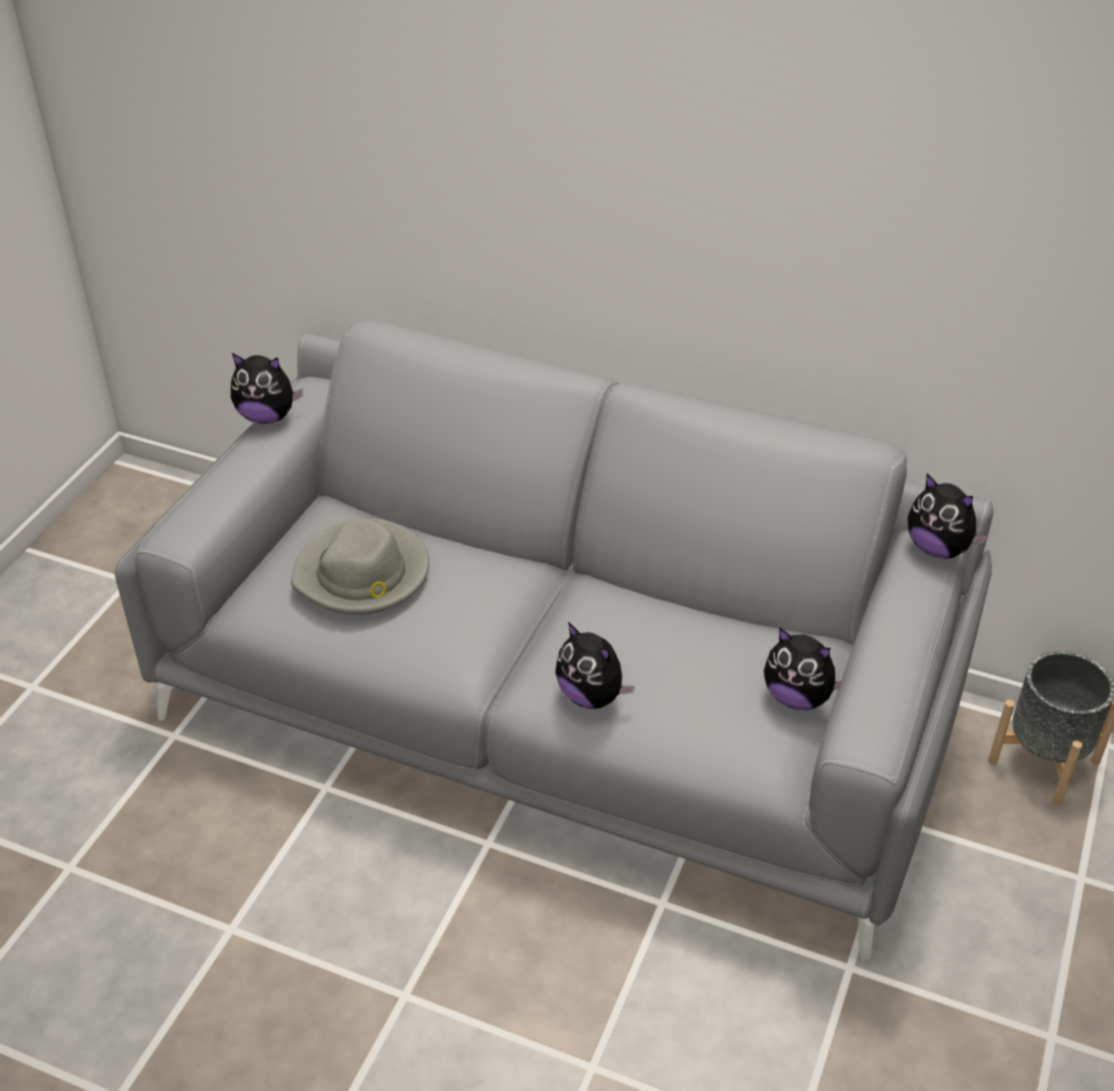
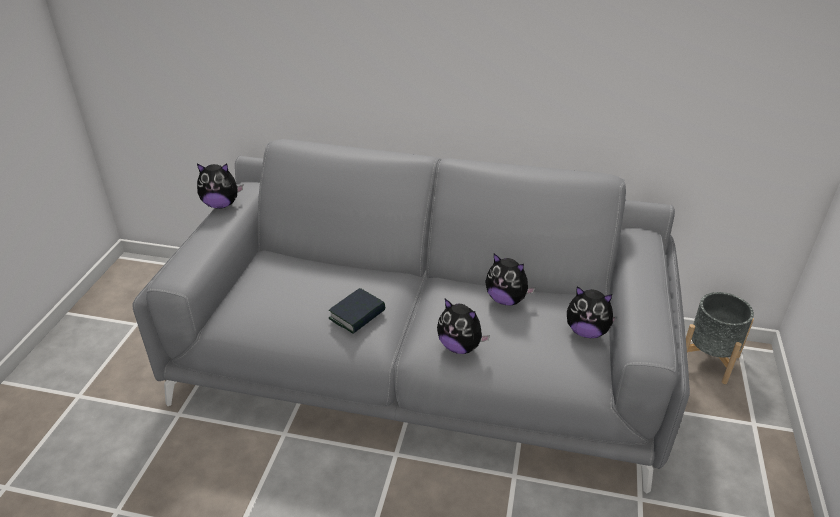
camera: 10 degrees left, 5 degrees down
(362, 574) = (297, 291): grey hat -> none
(446, 625) = (357, 315): none -> book
(938, 548) = (648, 235): plush toy -> plush toy (506, 299)

